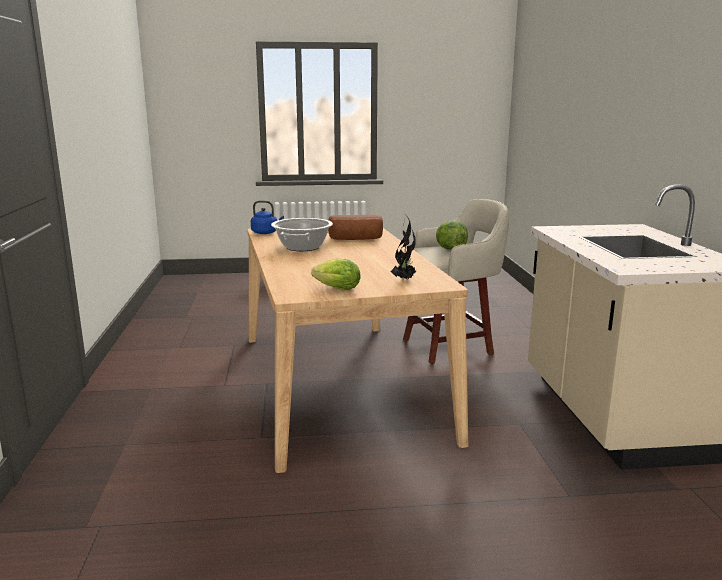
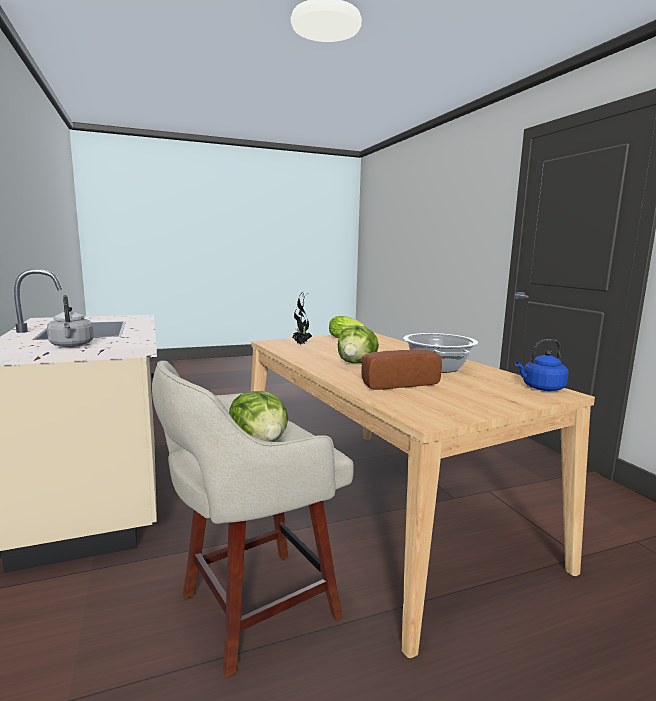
camera: 165 degrees right, 5 degrees down
(366, 254) = (356, 363): none -> lettuce
(595, 228) = (72, 345): none -> grey kettle

